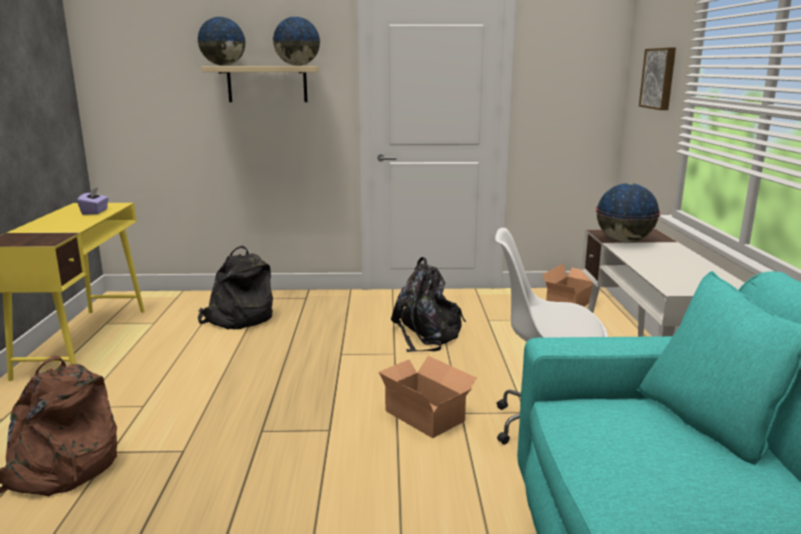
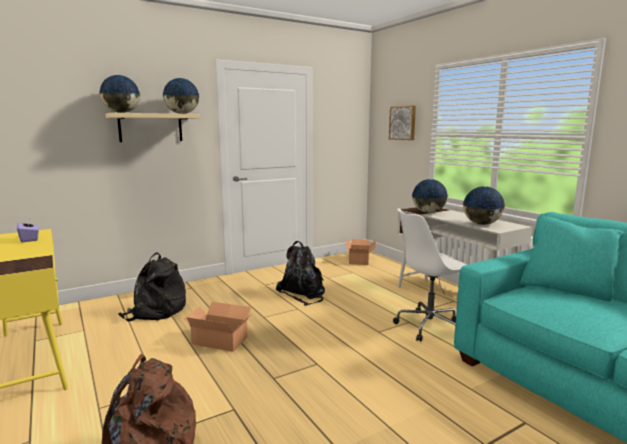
camera: 30 degrees left, 5 degrees down
(425, 414) = (360, 338): cardboard box -> cardboard box (220, 339)
(671, 275) = (481, 224): none -> globe

